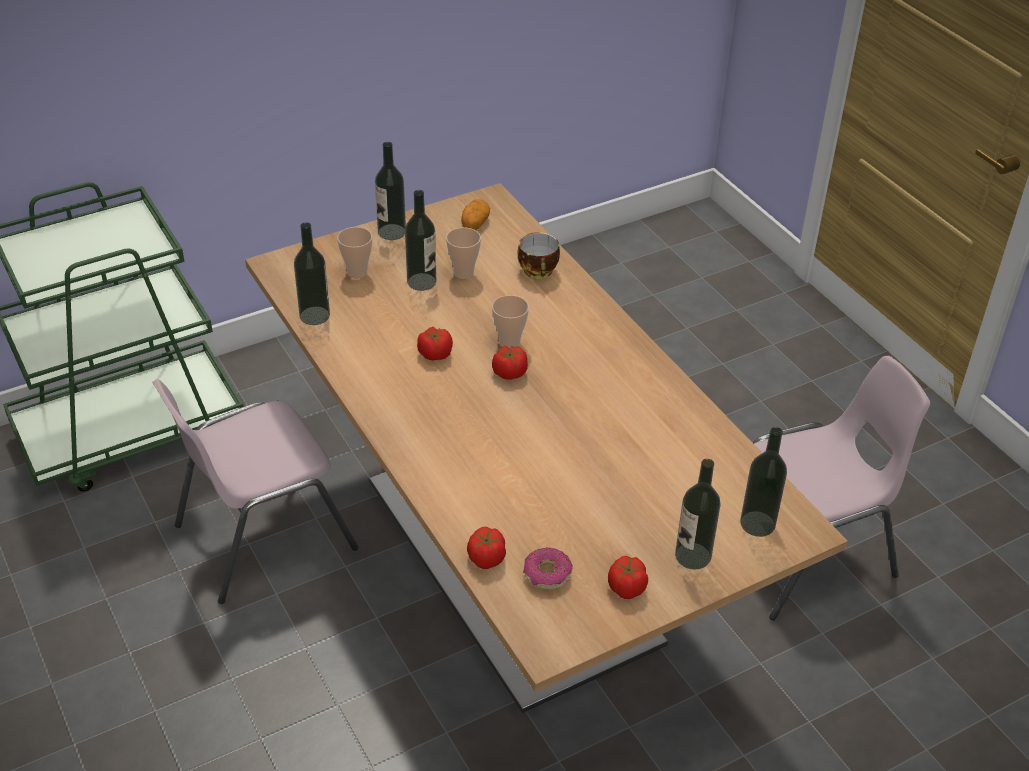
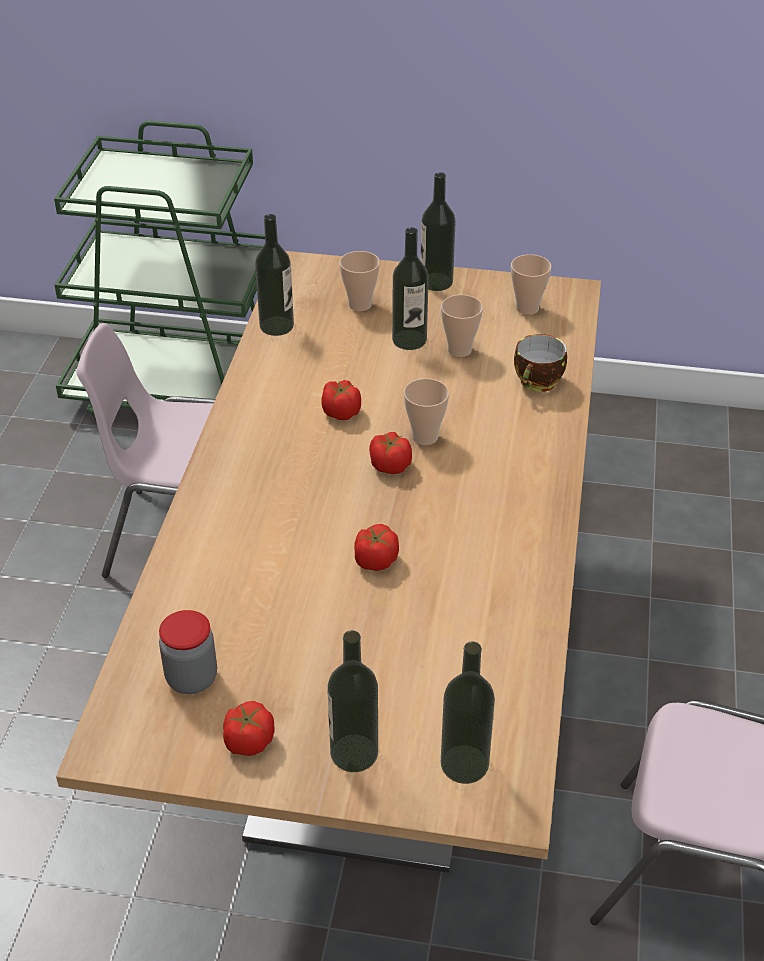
camera: 40 degrees right, 0 degrees up
(475, 223) = (527, 308): potato -> cup
(486, 558) = (156, 628): tomato -> tomato (375, 560)
(547, 574) = (191, 678): donut -> jar

